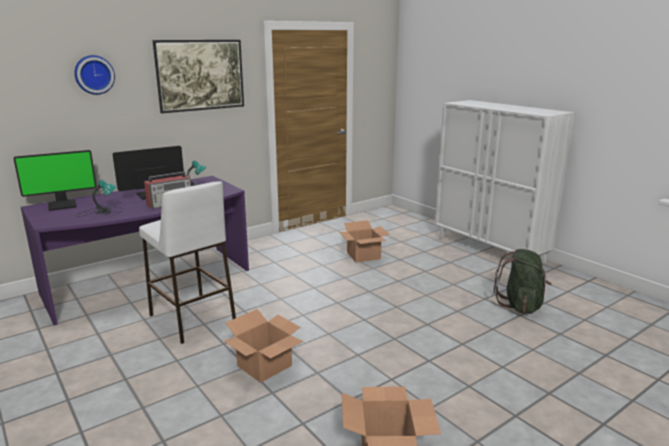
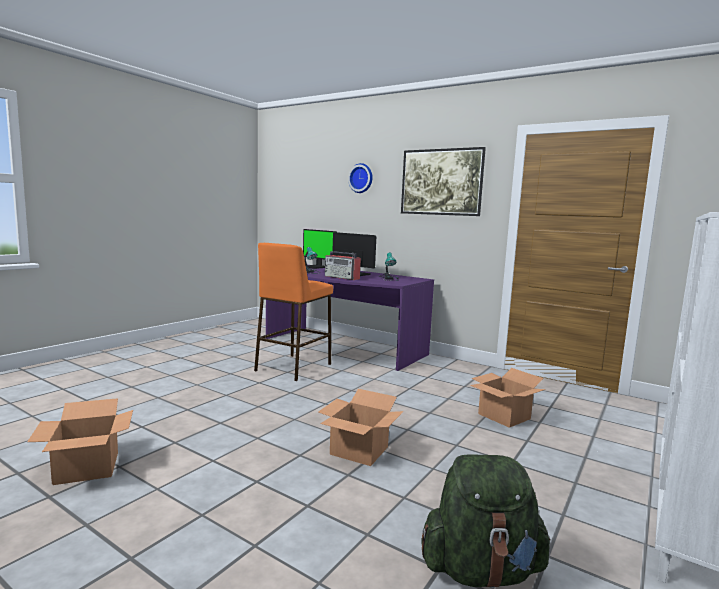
camera: 70 degrees right, 10 degrees down
(192, 319) = (293, 367): white stool -> orange stool
(265, 365) = (229, 401): cardboard box -> cardboard box (360, 450)

